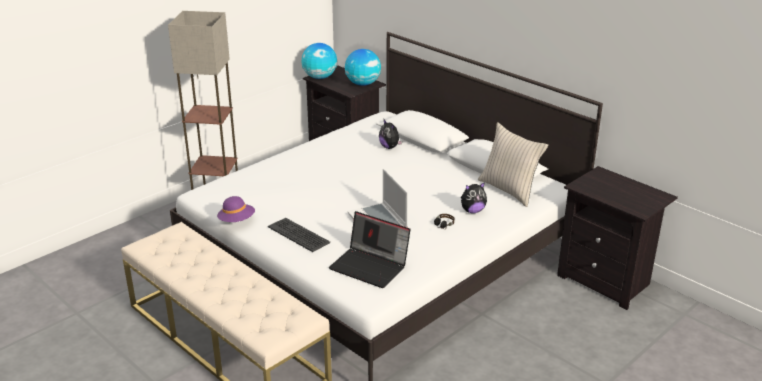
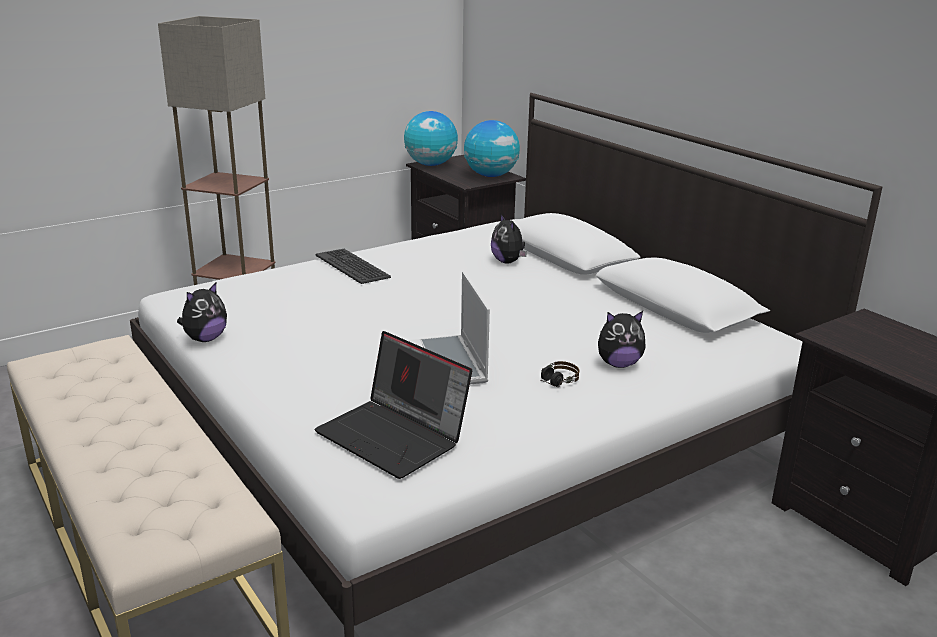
camera: 10 degrees right, 5 degrees down
(237, 221) = (205, 339): purple hat -> plush toy
(299, 235) = (294, 370): keyboard -> keyboard (353, 266)
(509, 190) = (694, 338): beige pillow -> none

